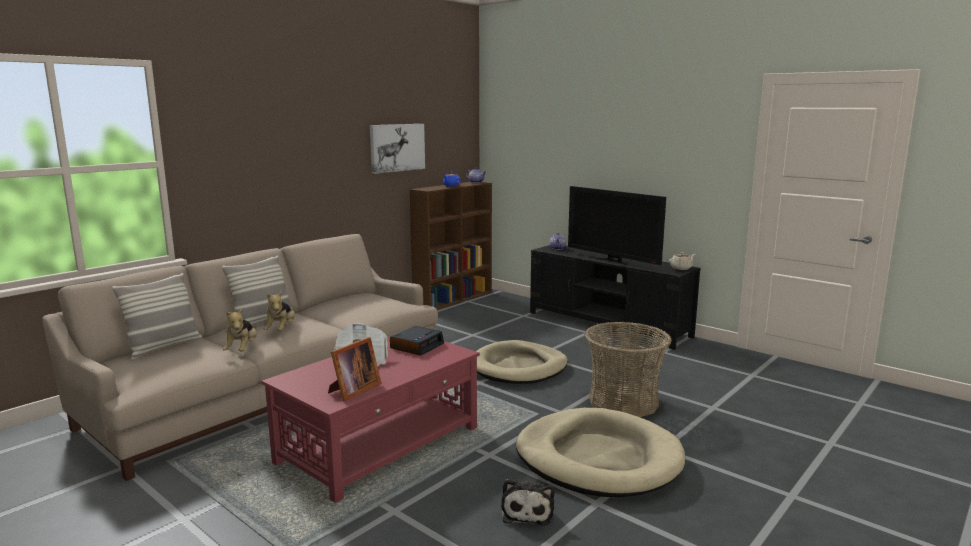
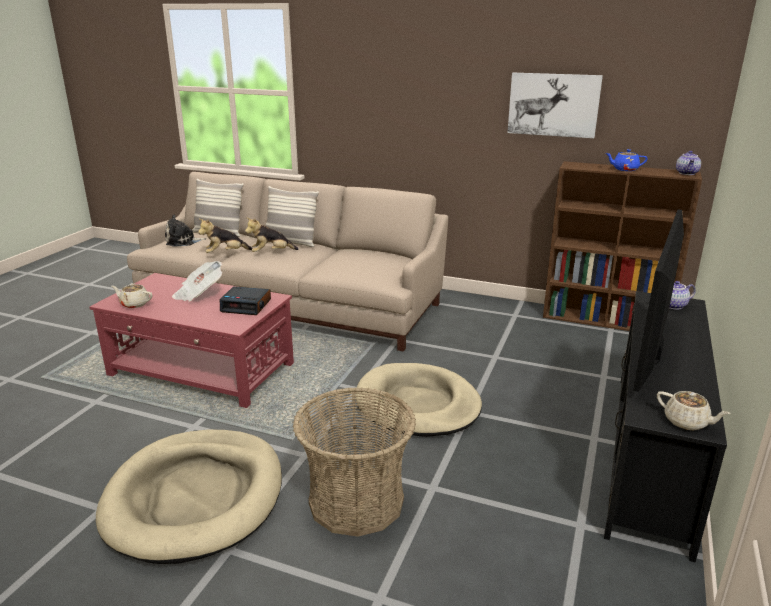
camera: 70 degrees right, 10 degrees up
(353, 390) = (134, 304): picture frame -> beige teapot
(527, 511) = (89, 467): plush toy -> plush toy (183, 241)

